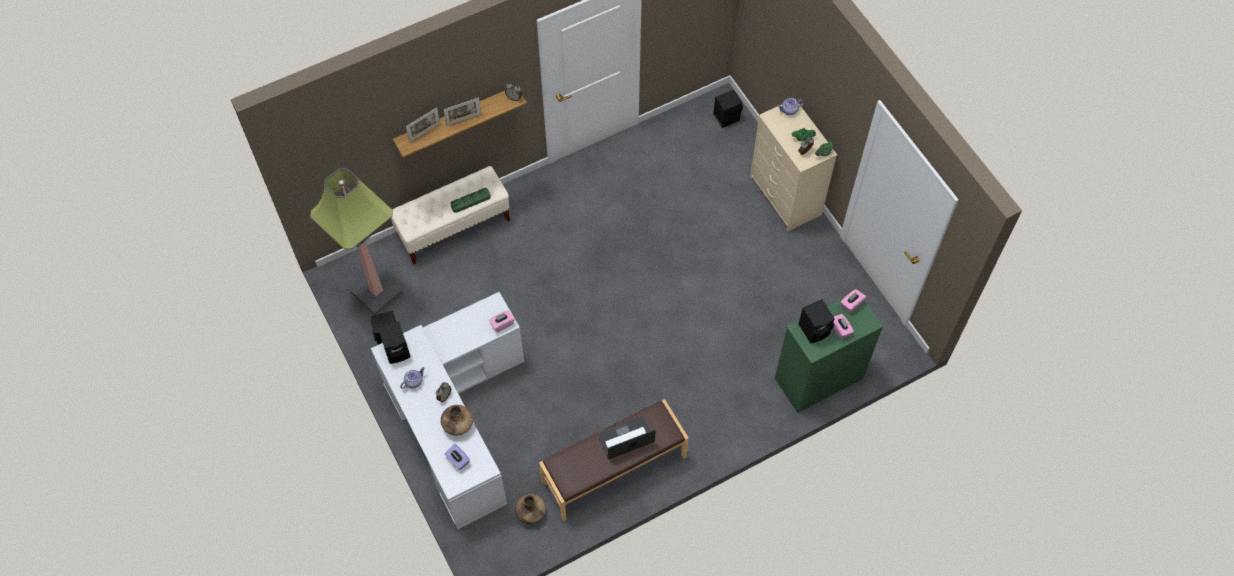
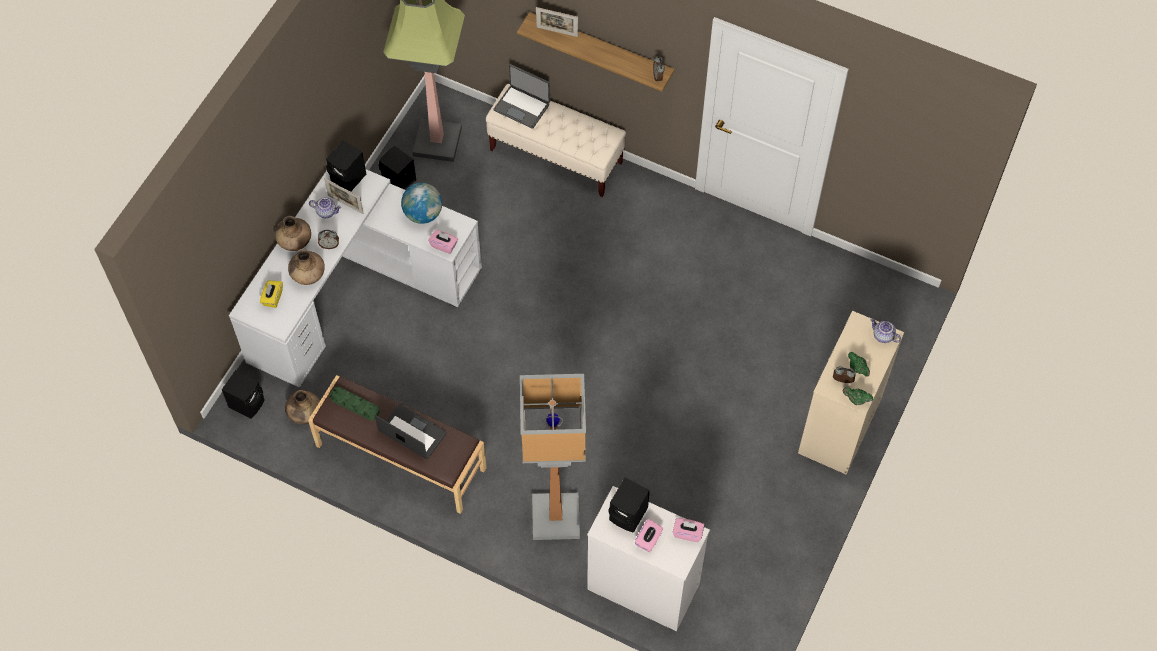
camera: 55 degrees right, 0 degrees up
(417, 213) = (522, 106): none -> laptop
(421, 417) = (295, 241): none -> brown vase
(458, 460) = (272, 298): purple tissue box -> yellow tissue box
(463, 119) = (598, 52): picture frame -> picture frame (345, 204)
(465, 322) = (423, 214): none -> globe
(470, 201) = (570, 140): green tray -> green tray (355, 405)
(726, 117) = (890, 311): black speaker -> black speaker (247, 402)
(732, 400) = (554, 518): none -> floor lamp
(818, 379) = (642, 586): green dresser -> white dresser

